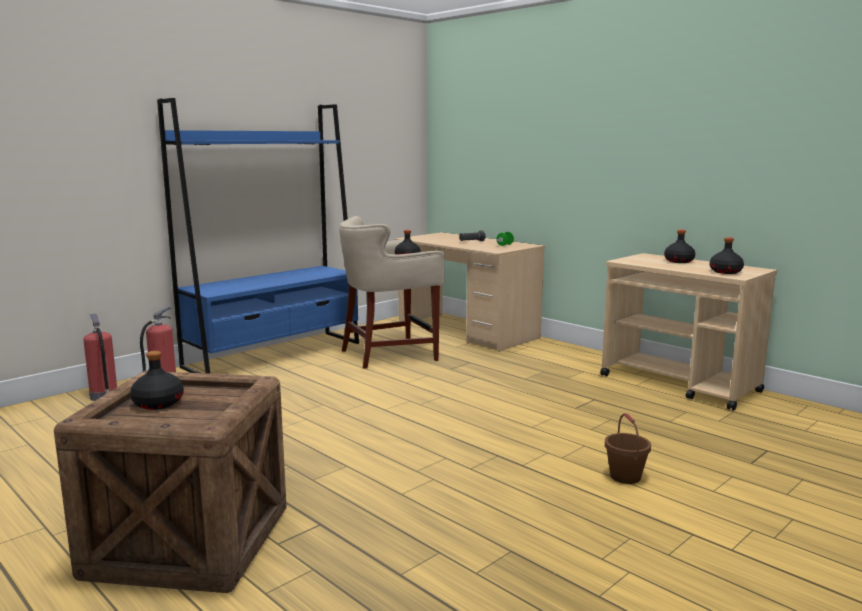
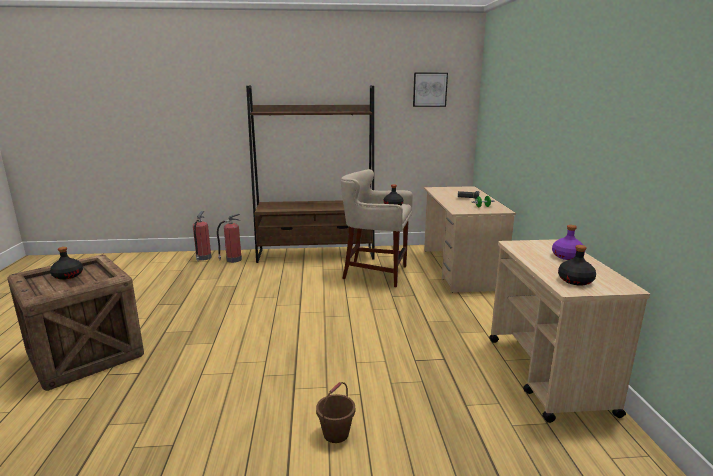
camera: 40 degrees right, 5 degrees up
(275, 354) = (316, 254): blue bookcase -> brown bookcase
(380, 113) = (429, 89): none -> picture
(678, 261) = (566, 256): black bottle -> purple bottle

